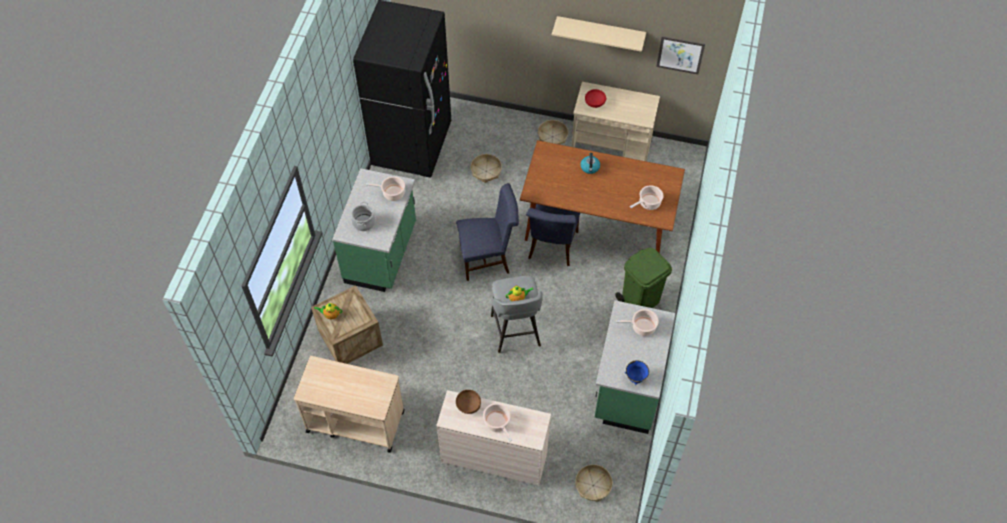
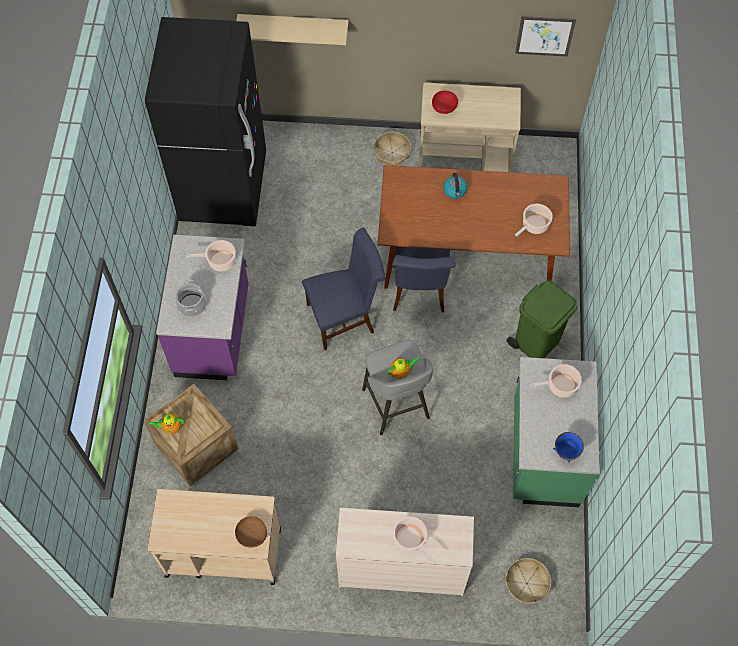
camera: 10 degrees left, 5 degrees up
(382, 254) = (214, 332): green counter -> purple counter
(468, 405) = (370, 523): brown bowl -> brown bowl (251, 535)
(486, 171) = (321, 207): basket -> none
(600, 32) = (444, 20): beige shelf -> beige shelf (293, 26)

